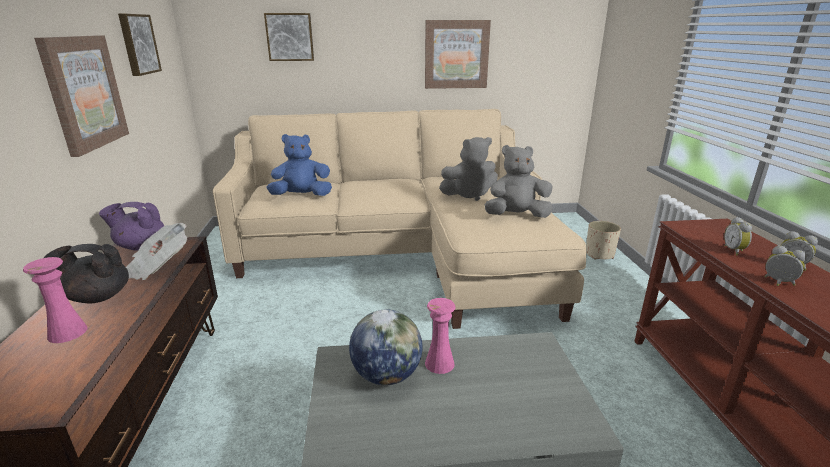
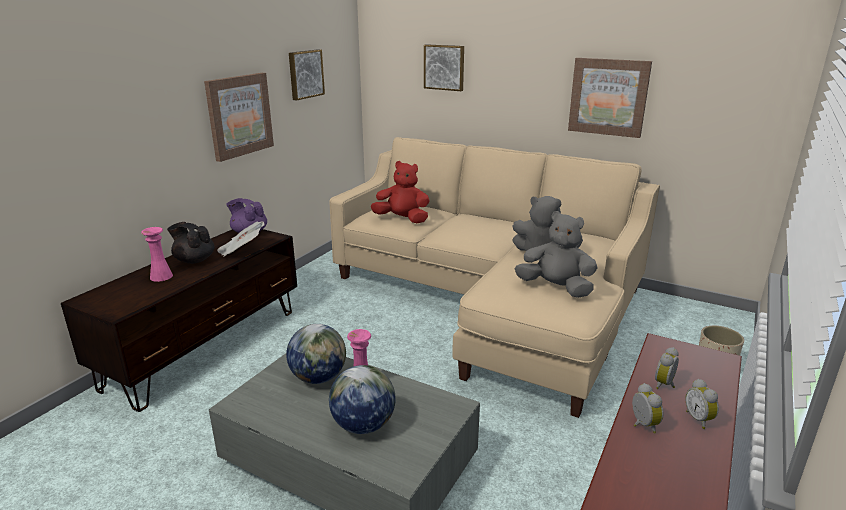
camera: 35 degrees right, 0 degrees up
(302, 196) = (402, 219): blue plush toy -> red plush toy
(493, 401) = (363, 425): none -> globe

